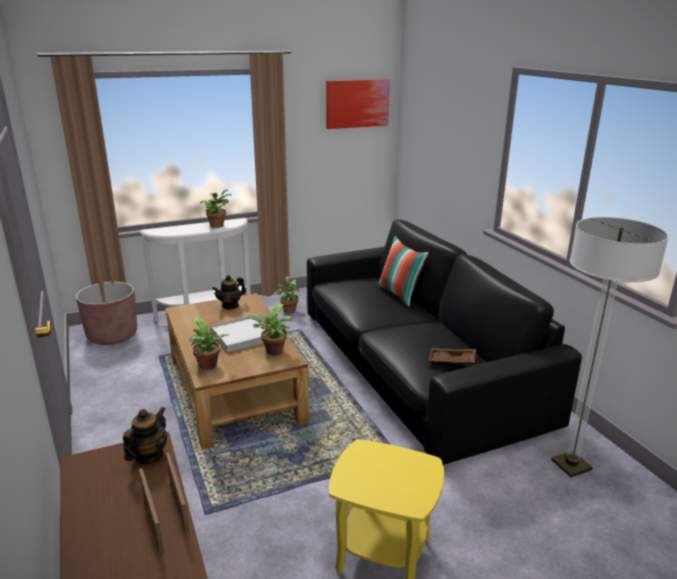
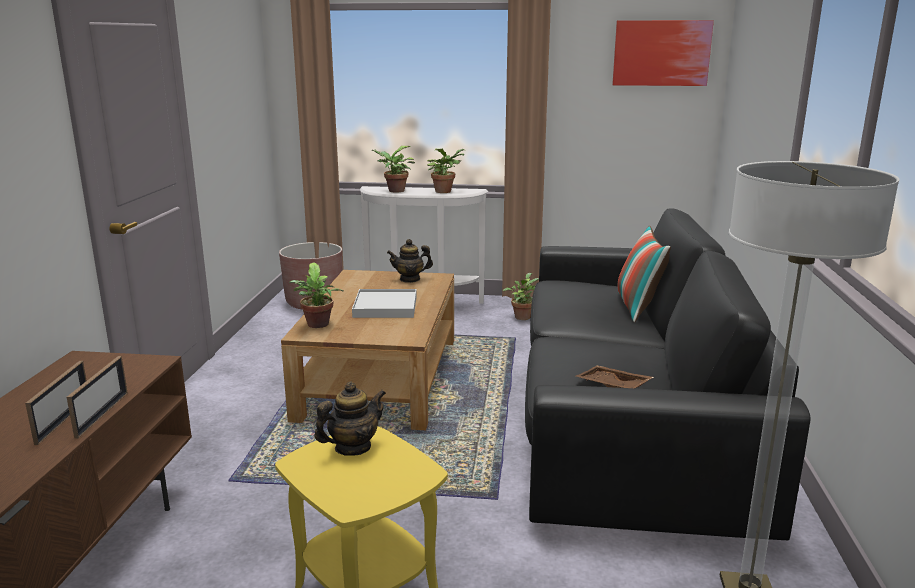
camera: 30 degrees right, 5 degrees down
(148, 455) = (137, 369): teapot -> teapot (352, 448)
(272, 352) = (399, 327): potted plant -> potted plant (394, 191)

